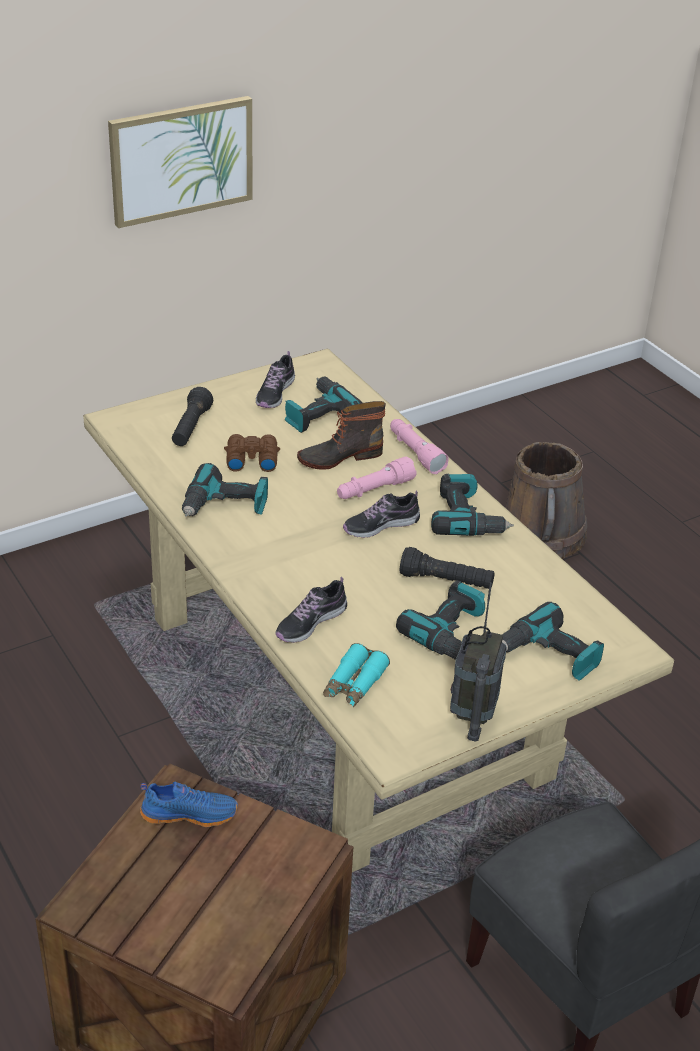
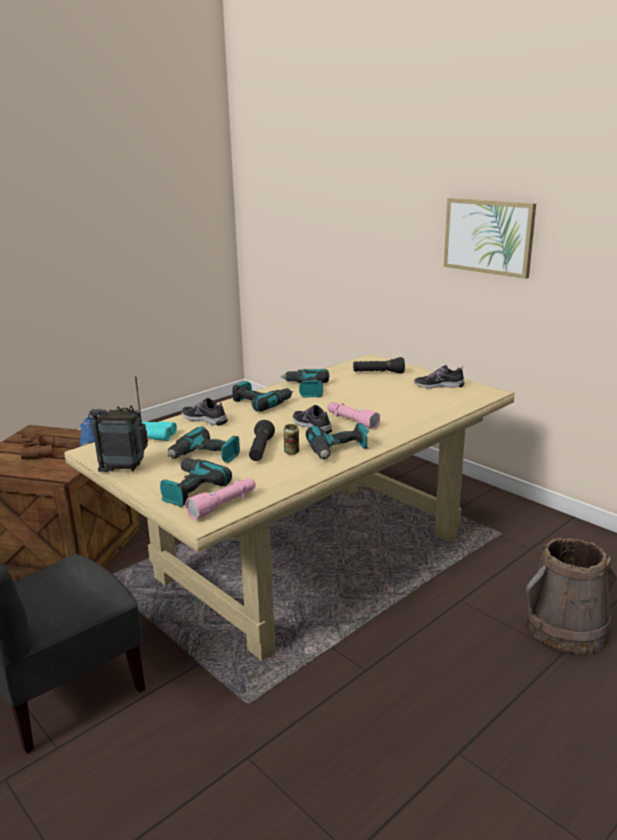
camera: 80 degrees right, 15 degrees down
(250, 459) = (358, 389): brown binoculars -> brown binoculars (40, 452)
(317, 413) = (427, 398): power drill -> power drill (261, 403)
(339, 456) = (382, 409): boot -> none
(415, 453) = (407, 428): pink flashlight -> pink flashlight (223, 505)
(459, 556) = (291, 452): none -> can

